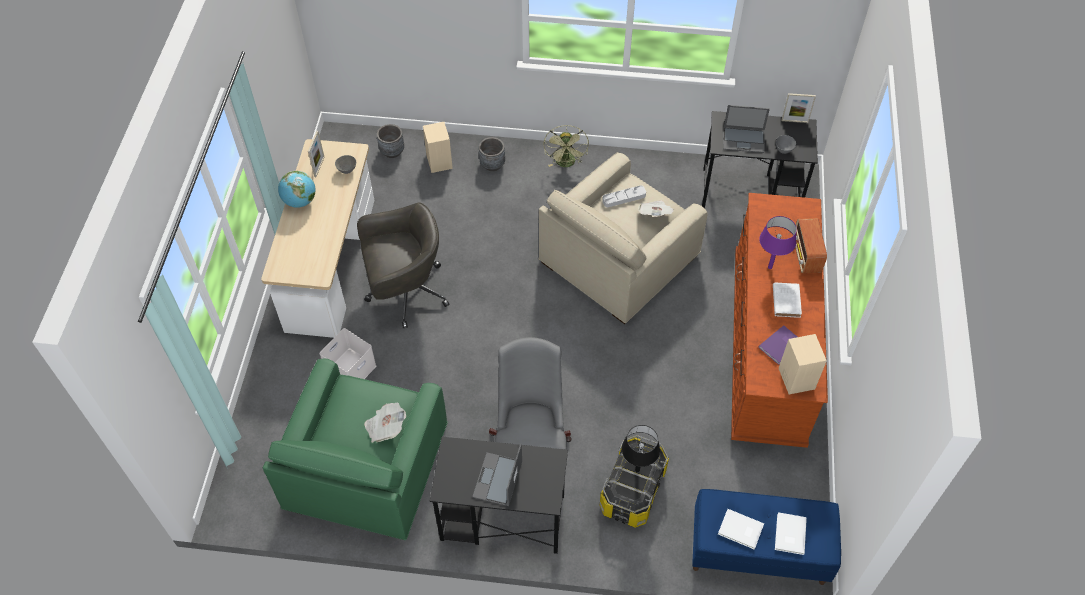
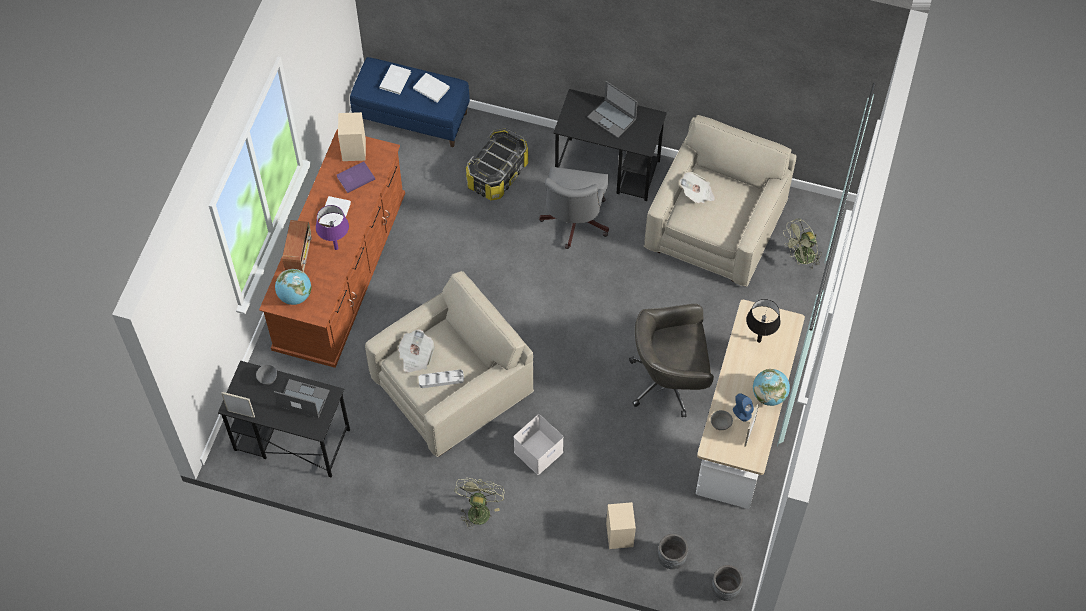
camera: 170 degrees left, 5 degrees up
(268, 441) = (800, 258): none -> green fan
(326, 183) = (742, 412): none -> blue speaker
(350, 368) = (726, 312): white storage box -> white storage box (538, 453)
(366, 467) = (716, 224): green armchair -> beige armchair
(492, 164) = (561, 521): grey planter -> grey planter (725, 590)
(497, 480) = (612, 118): laptop -> laptop turned 105 degrees clockwise
(637, 470) = (494, 158): black table lamp -> black table lamp (758, 340)
(791, 215) = (295, 296): none -> globe

